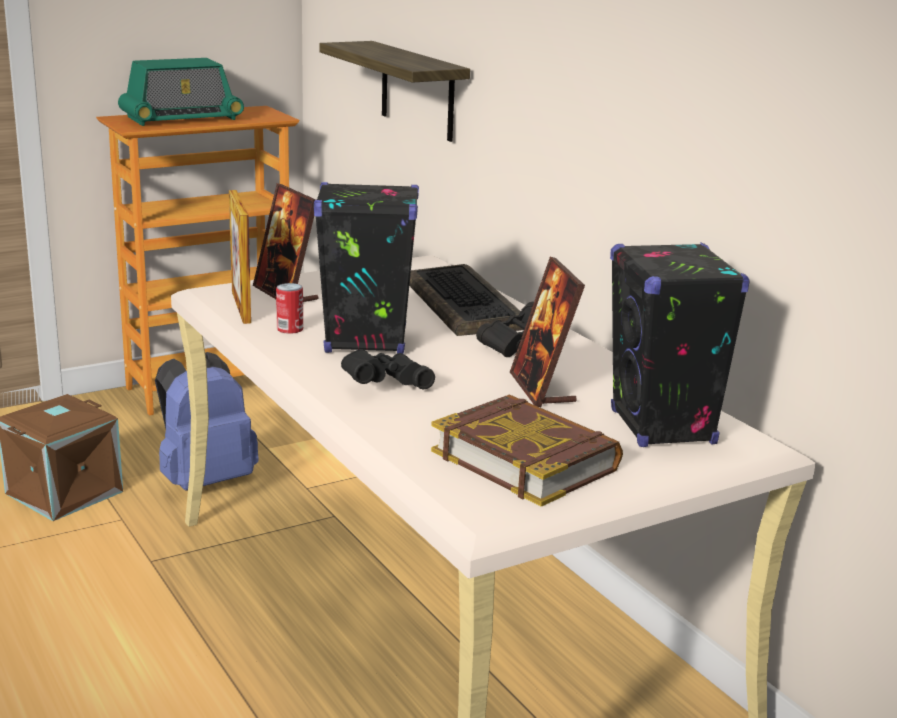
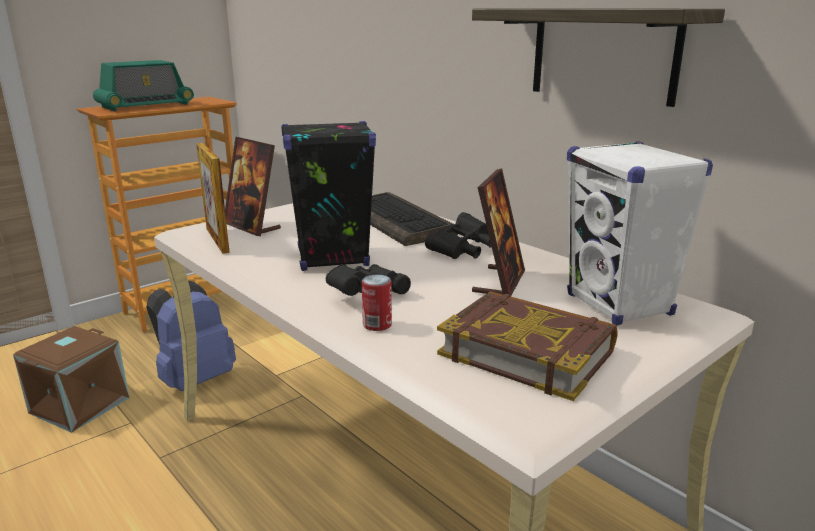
camera: 10 degrees left, 0 degrees up
(290, 329) = (264, 254): can -> can (377, 324)
(417, 91) = (331, 67): shelf -> shelf (603, 54)
(542, 388) = (499, 282): picture frame -> picture frame turned 135 degrees counterclockwise
(663, 428) = (619, 305): black speaker -> white speaker

